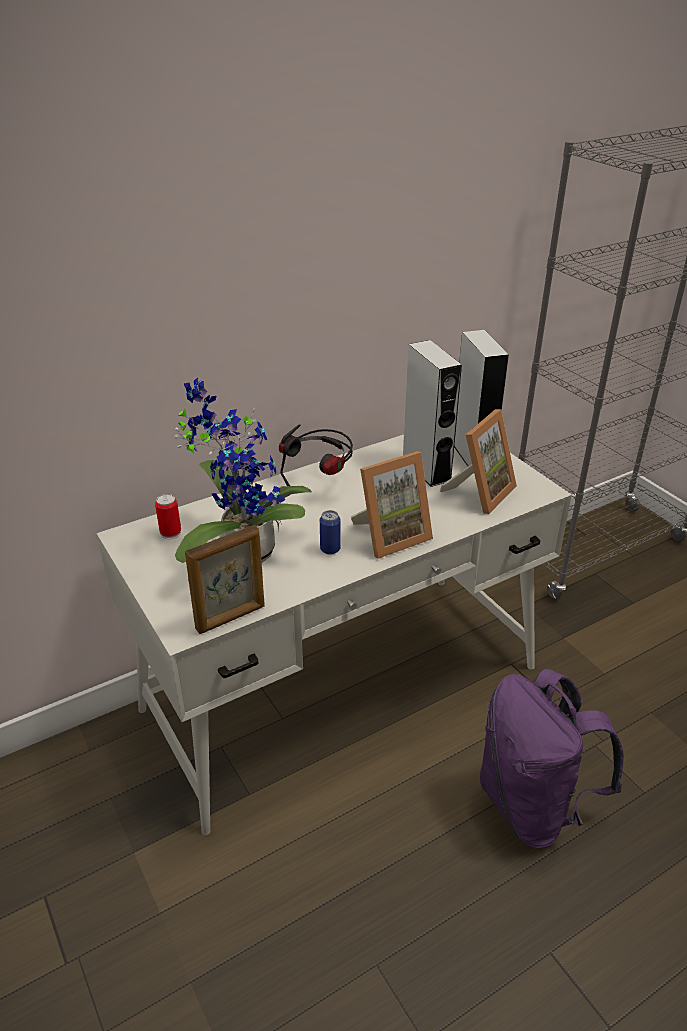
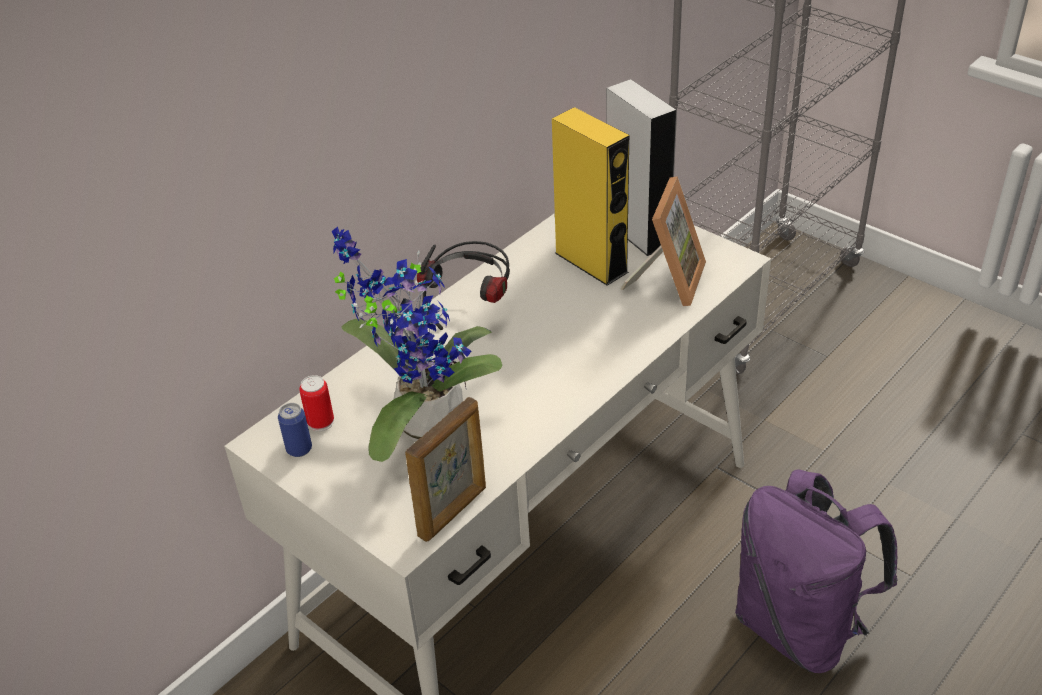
camera: 15 degrees left, 5 degrees up
(330, 549) = (527, 395): can -> can (299, 449)
(390, 535) = (589, 360): picture frame -> none
(426, 468) = (591, 262): grey speaker -> yellow speaker

